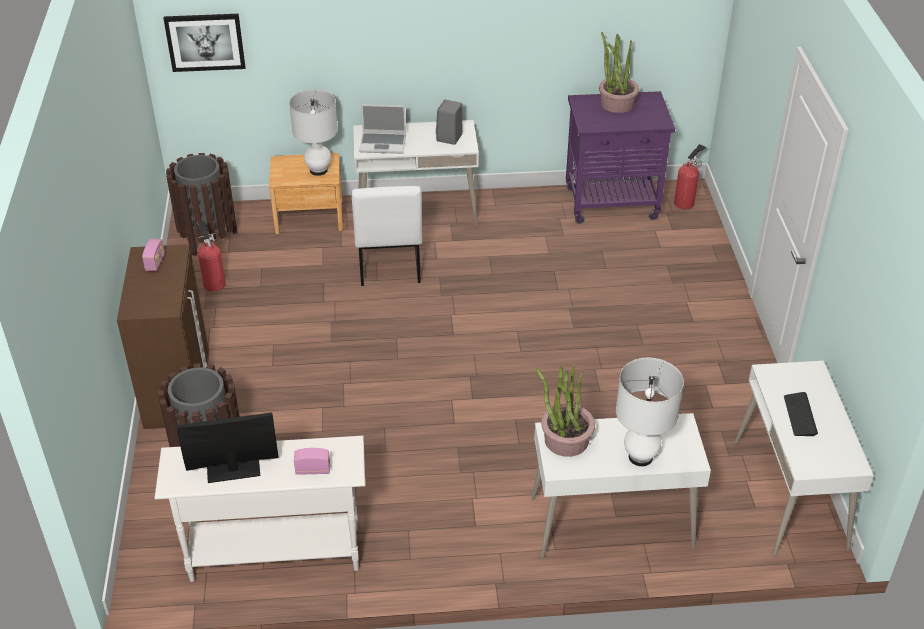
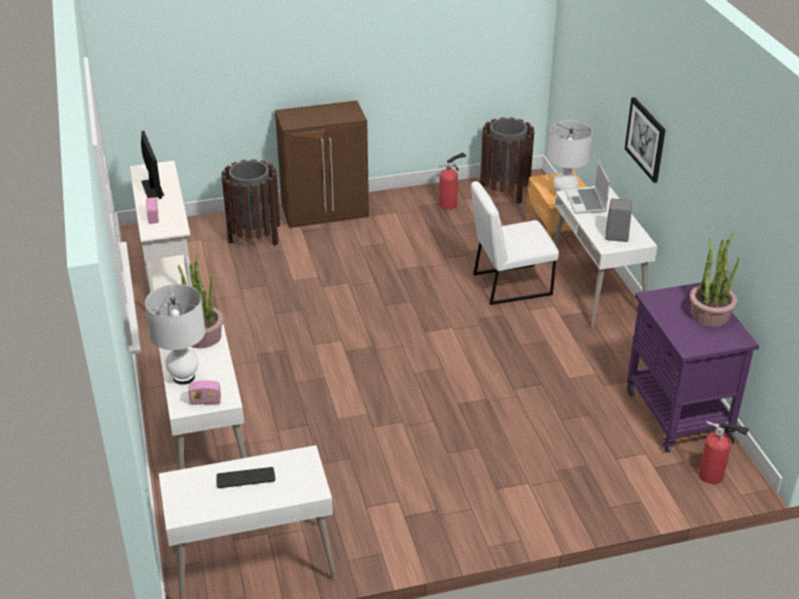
camera: 80 degrees right, 5 degrees down
(155, 262) = (341, 111): radio -> radio (205, 401)
(205, 42) = (573, 45): picture -> picture (646, 139)

